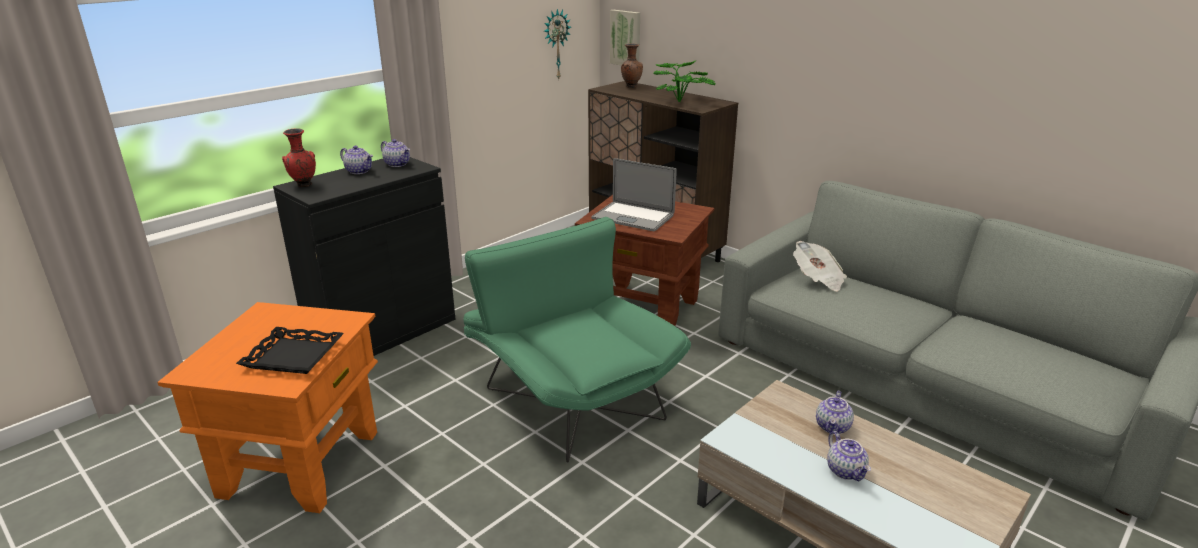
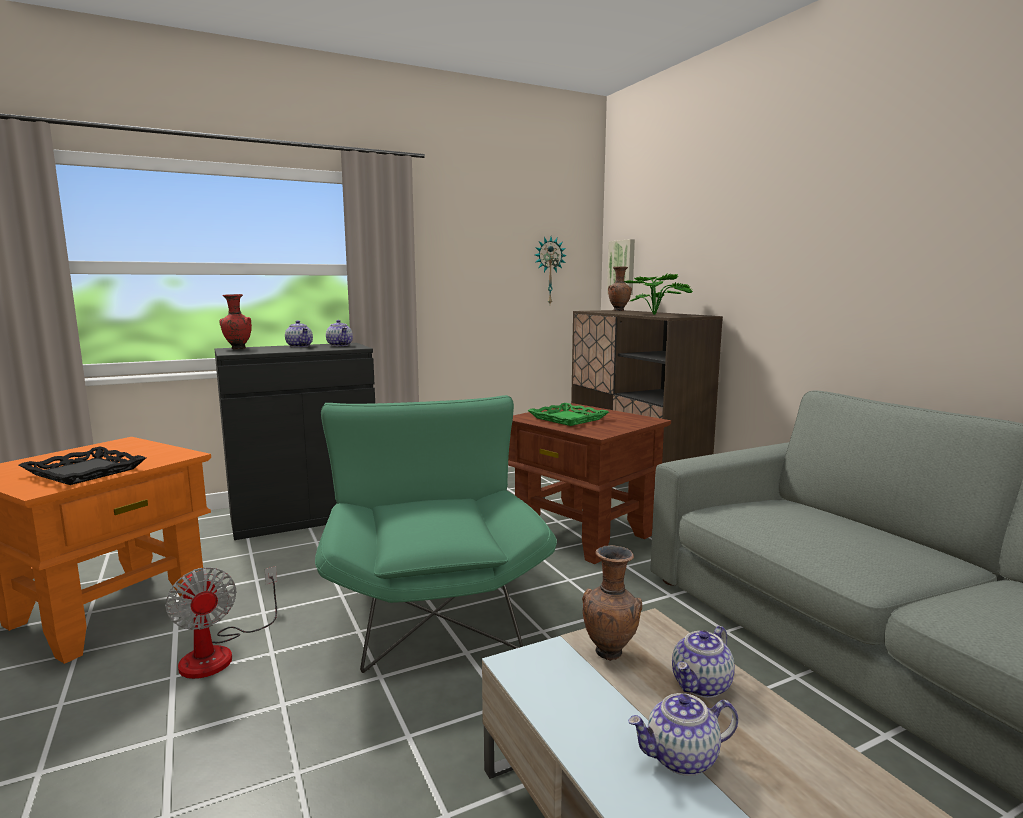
camera: 20 degrees right, 15 degrees down
(441, 473) = (219, 652): none -> fan
(633, 217) = (568, 419): laptop -> green tray
(772, 418) = (610, 652): none -> brown vase
(818, 279) = (782, 506): newspaper -> none
(846, 471) = (681, 758): teapot -> teapot turned 75 degrees clockwise

